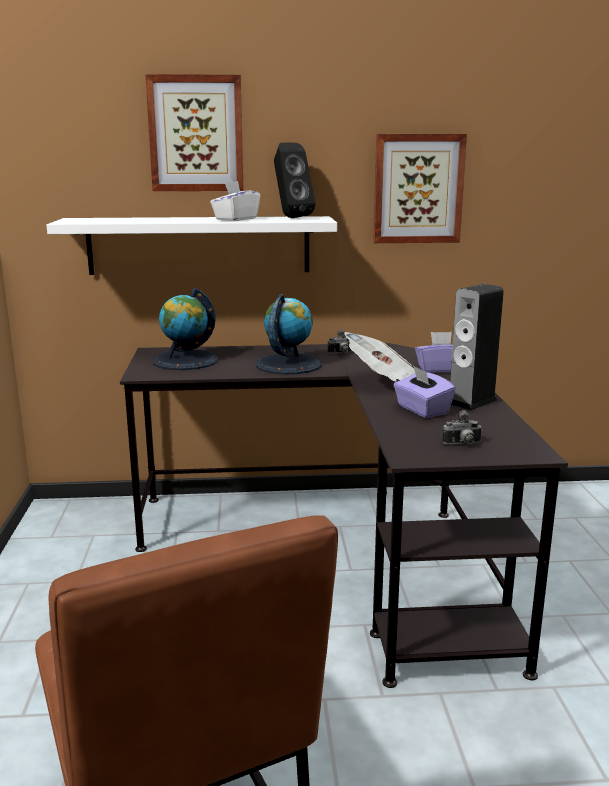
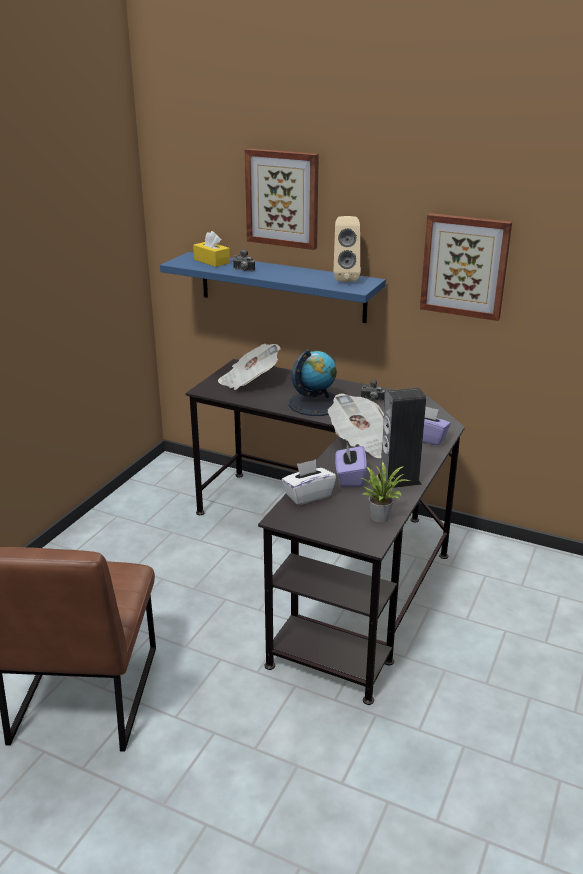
camera: 30 degrees right, 10 degrees up
(110, 219) = (212, 261): none -> yellow tissue box
(185, 361) = (249, 381): globe -> newspaper
(199, 245) = (282, 287): white shelf -> blue shelf
(235, 219) = (298, 276): white tissue box -> white tissue box (308, 495)
(290, 217) = (345, 279): black speaker -> beige speaker
(462, 444) = (331, 518): camera -> camera (243, 270)
(505, 431) = (380, 516): none -> potted plant

